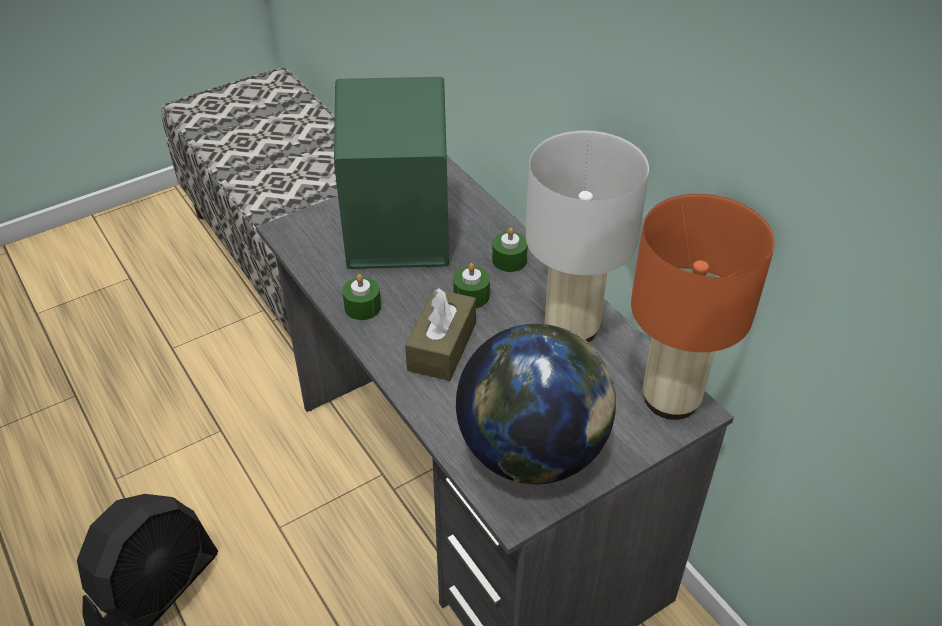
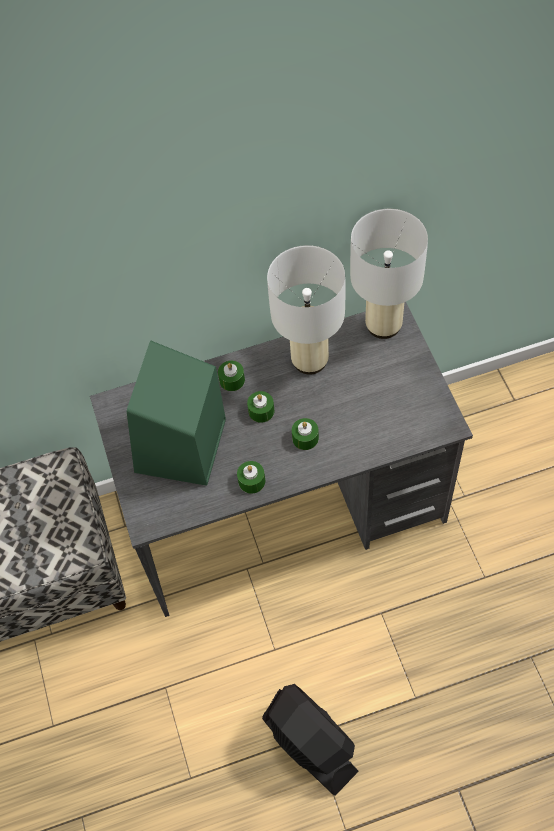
camera: 70 degrees left, 15 degrees up
(442, 346) = (305, 438): brown tissue box -> green candle
(532, 453) = (407, 407): globe -> none
(672, 398) = (383, 324): orange table lamp -> white table lamp

